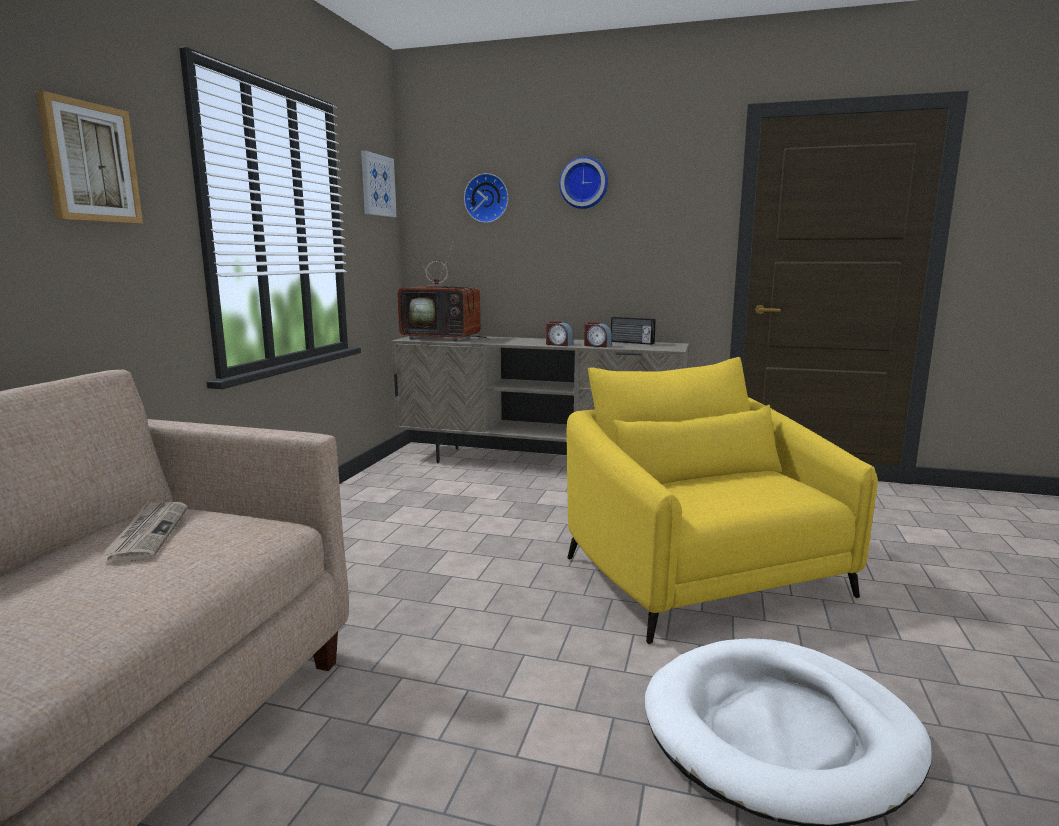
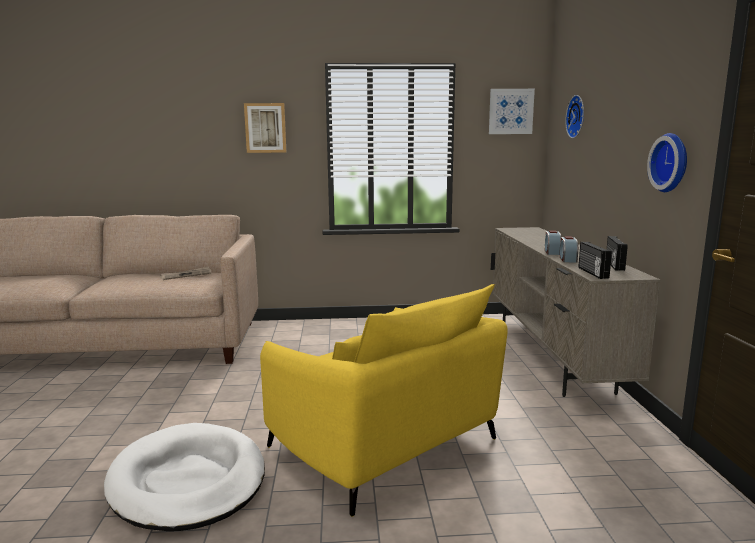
camera: 70 degrees right, 0 degrees up
(444, 338) = (526, 232): television -> none
(584, 183) = (622, 99): wall clock -> wall clock (672, 162)
(656, 348) = (592, 272): none -> radio
(703, 575) = (383, 445): yellow armchair -> yellow armchair turned 90 degrees clockwise

